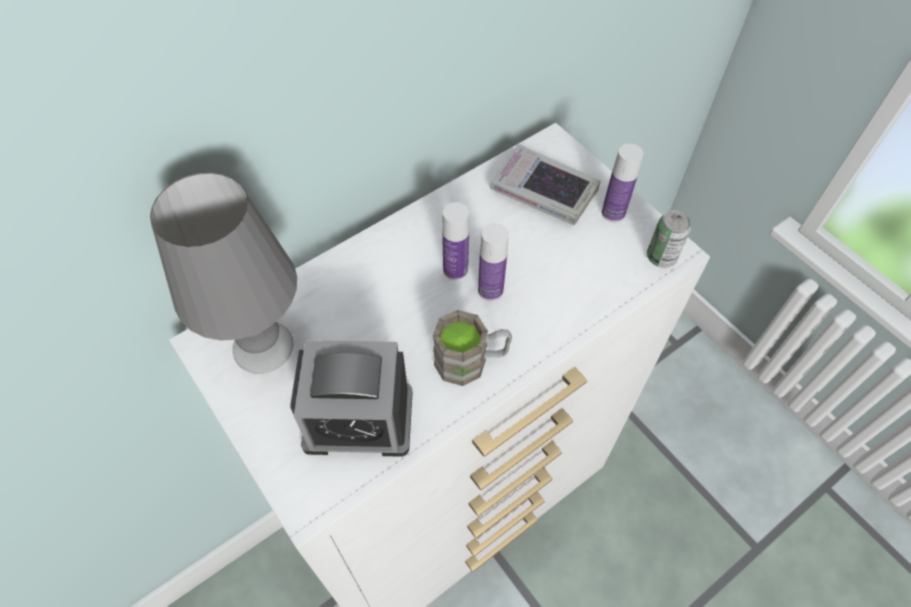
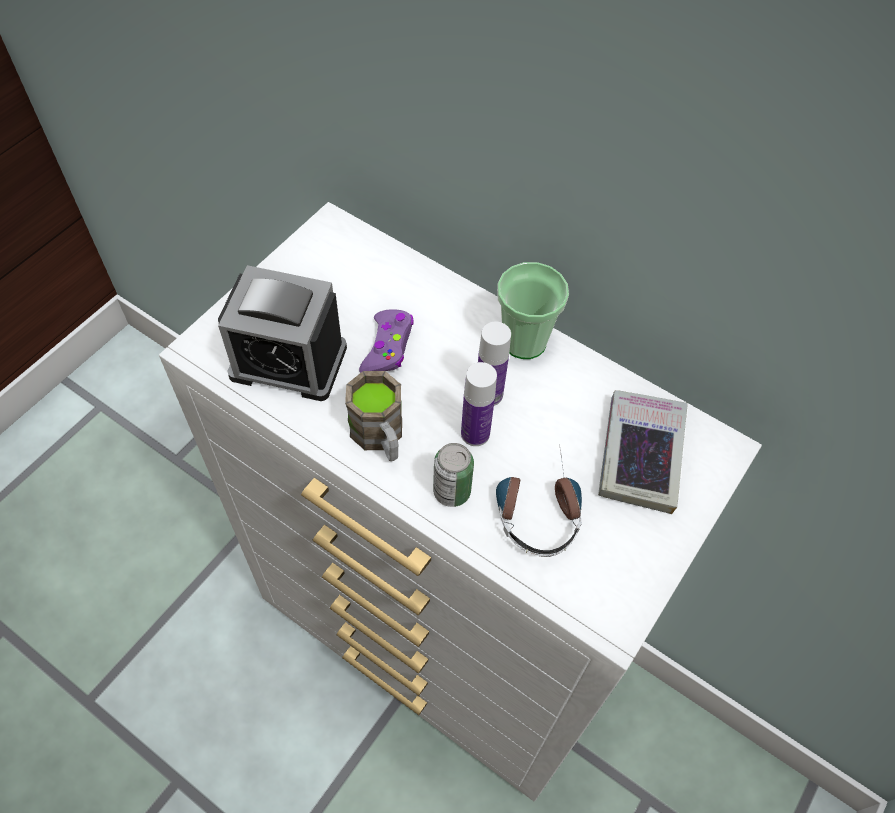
camera: 70 degrees right, 0 degrees up
(264, 346) = (342, 267): grey table lamp -> none
(358, 419) = (288, 361): alarm clock -> alarm clock turned 60 degrees counterclockwise
(376, 331) = (388, 347): none -> purple game controller
(411, 229) = (524, 341): none -> cup
(569, 268) = (537, 505): none -> headphones
(613, 213) = (642, 538): bottle -> none
(661, 257) = (597, 607): can -> can (452, 491)

